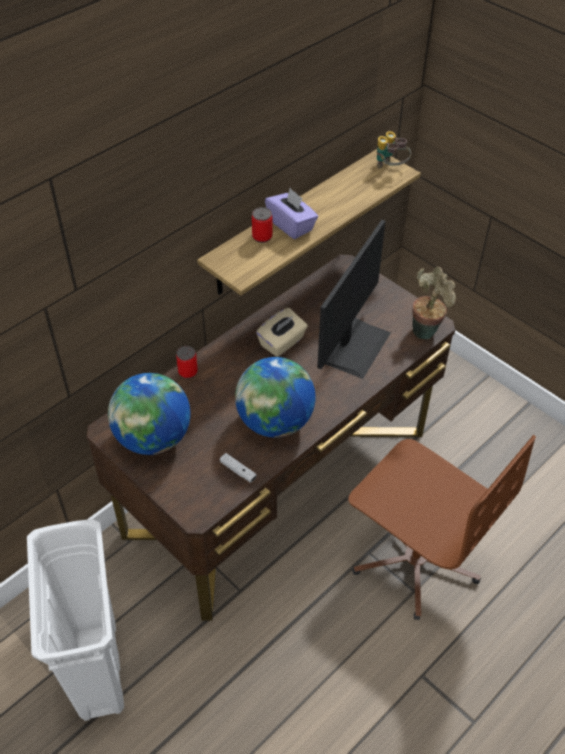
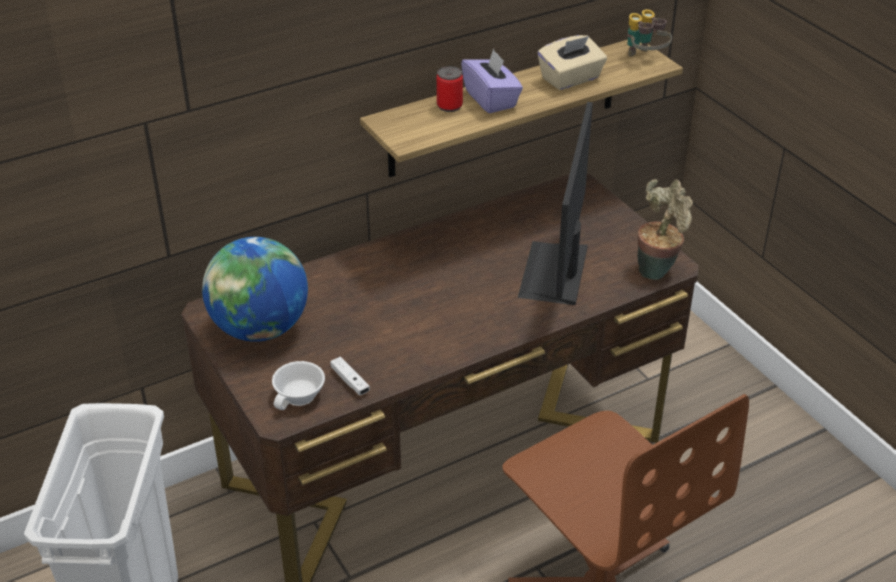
camera: 15 degrees right, 10 degrees down
(188, 372) = (331, 266): can -> none
(206, 492) = (300, 397): none -> white cup
(275, 422) = (418, 337): globe -> none
(282, 343) = (462, 254): beige tissue box -> beige tissue box (571, 79)
(355, 346) = (556, 273): monitor -> monitor turned 150 degrees clockwise

